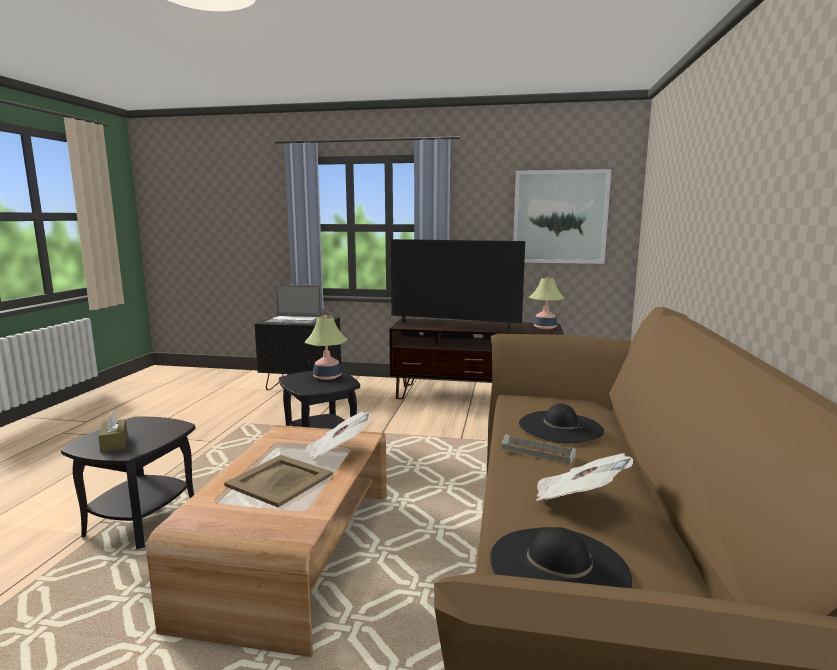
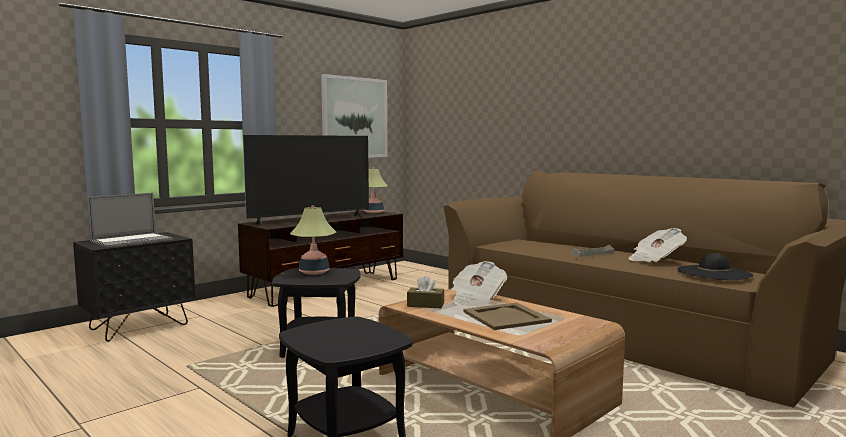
camera: 55 degrees left, 5 degrees down
(114, 443) = (355, 342): brown tissue box -> brown tissue box (425, 305)
(560, 427) = (560, 246): black hat -> none

